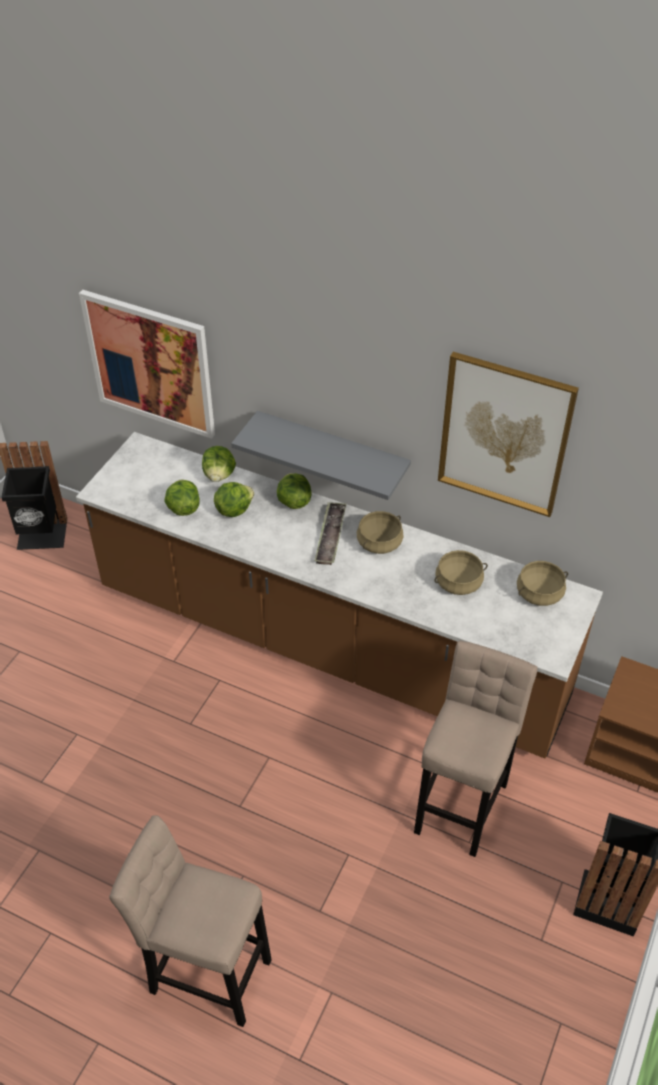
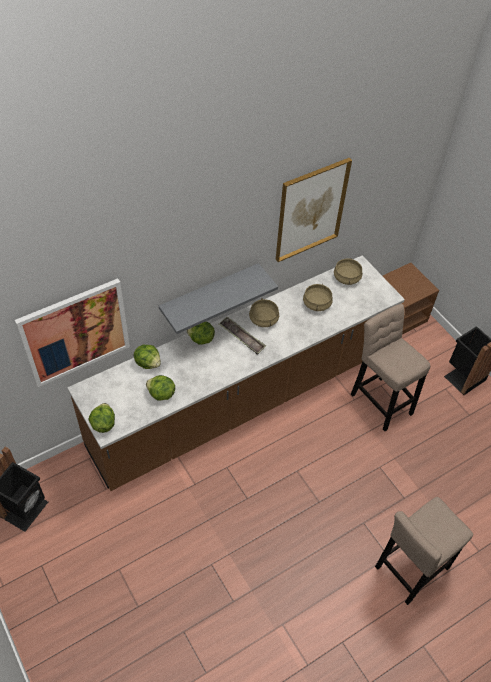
camera: 60 degrees left, 5 degrees up
(233, 509) = (183, 370): lettuce -> lettuce (103, 424)

